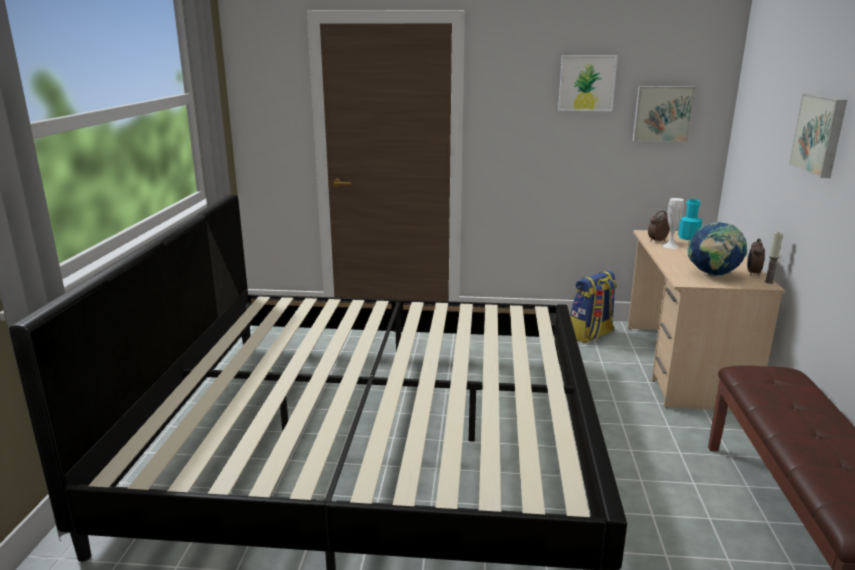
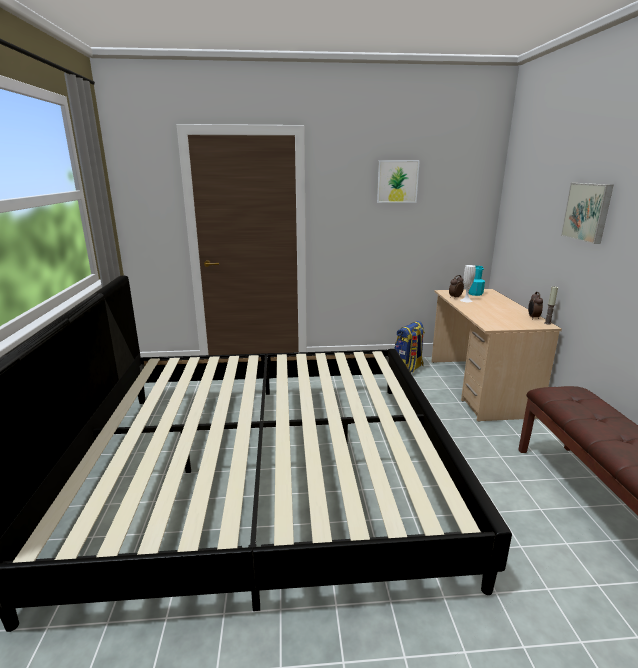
camera: 10 degrees left, 0 degrees up
(662, 114) = (451, 204): picture -> none
(712, 275) = (507, 320): globe -> none

